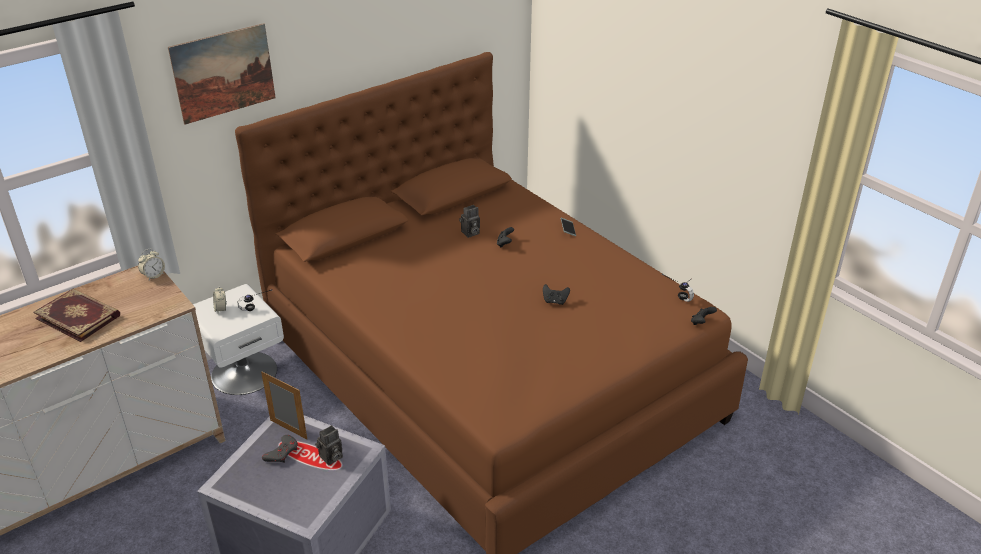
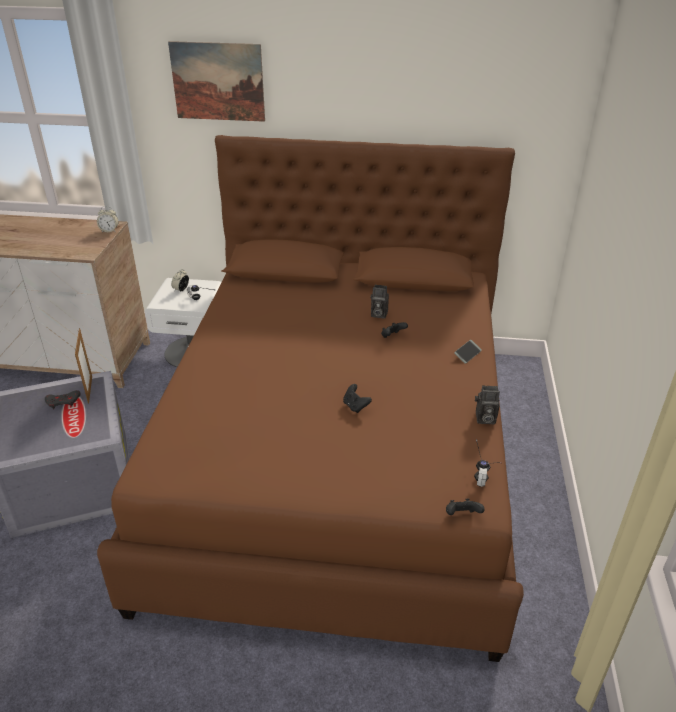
camera: 45 degrees right, 0 degrees up
(79, 316) = (37, 234): book -> none
(331, 458) = (79, 426): camera -> camera (484, 419)

